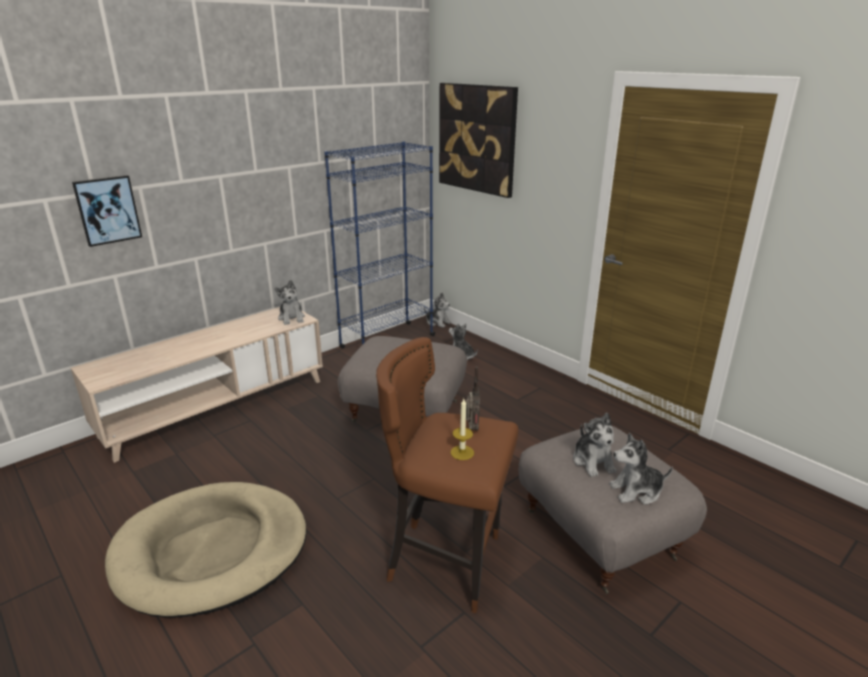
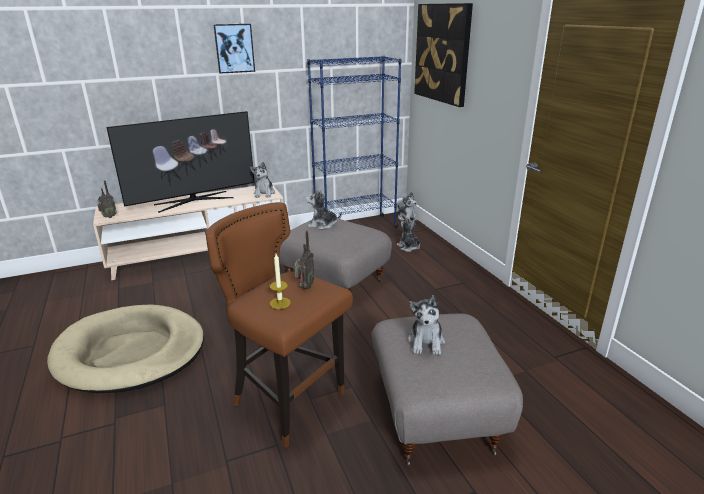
camera: 20 degrees right, 0 degrees up
(104, 379) = (109, 217): none -> radio
(107, 210) = (127, 93): picture -> picture (234, 48)
(207, 340) = (193, 201): none -> television
(636, 491) = (448, 375): plush toy -> plush toy (322, 225)

